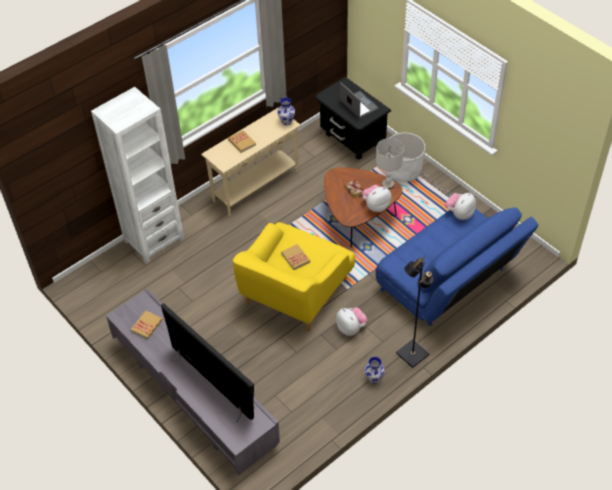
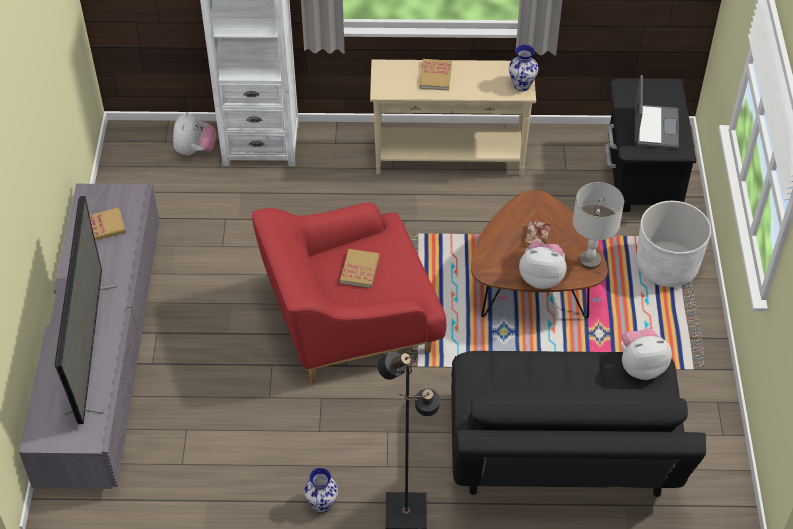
camera: 40 degrees right, 0 degrees up
(295, 291) = (351, 321): yellow armchair -> red armchair
(351, 328) = (366, 419): plush toy -> plush toy (195, 150)
(450, 282) = (562, 459): blue sofa -> black sofa

